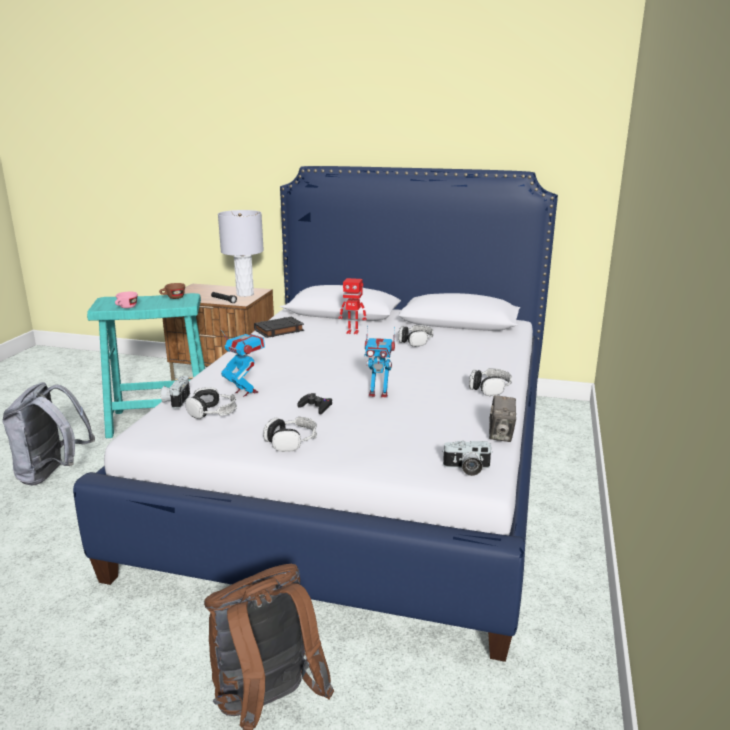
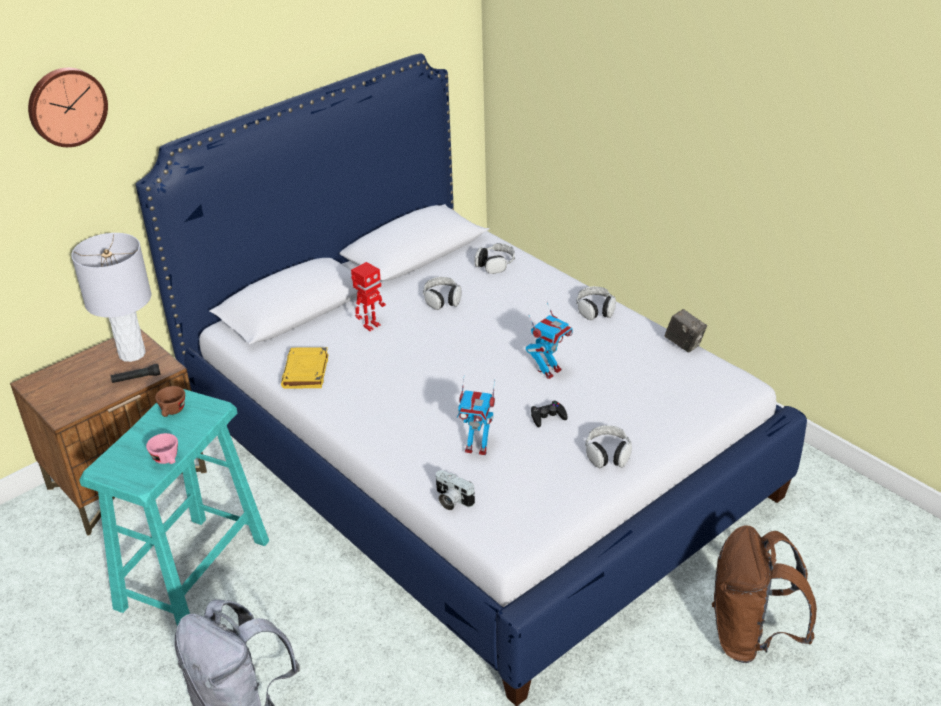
camera: 55 degrees left, 15 degrees up
(213, 412) = (509, 482): headphones -> headphones (495, 264)
(245, 392) = (477, 447): toy robot -> toy robot turned 150 degrees counterclockwise
(257, 121) = (66, 106): none -> wall clock
(278, 330) = (306, 372): black book -> yellow book
(466, 469) = (724, 384): camera -> none

